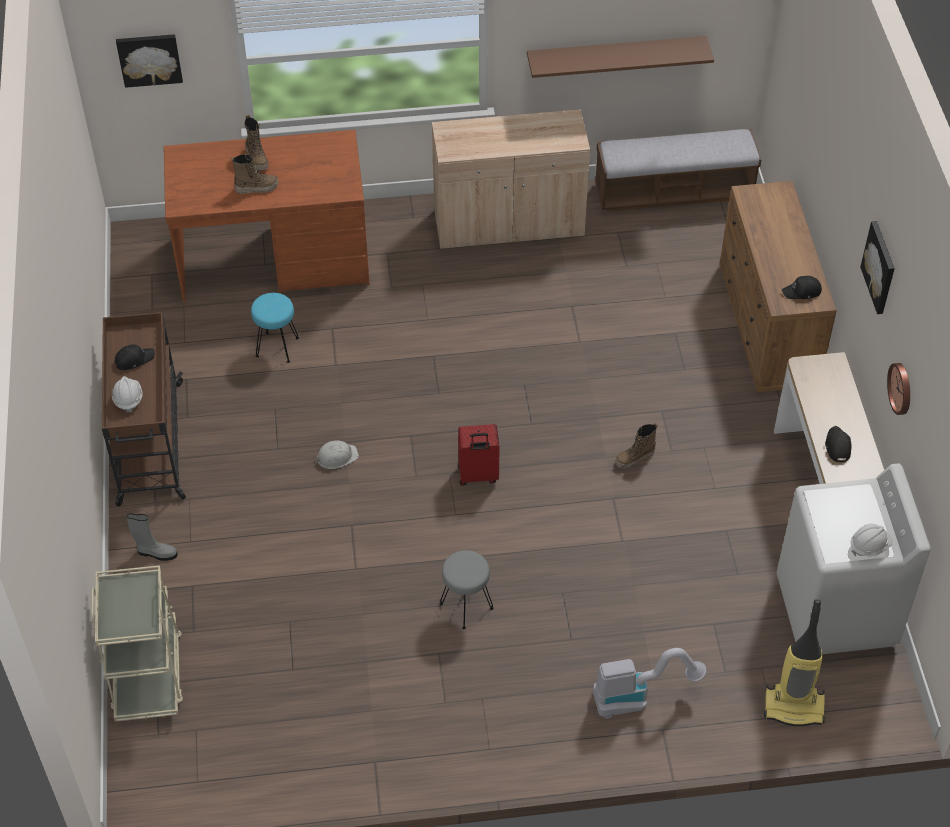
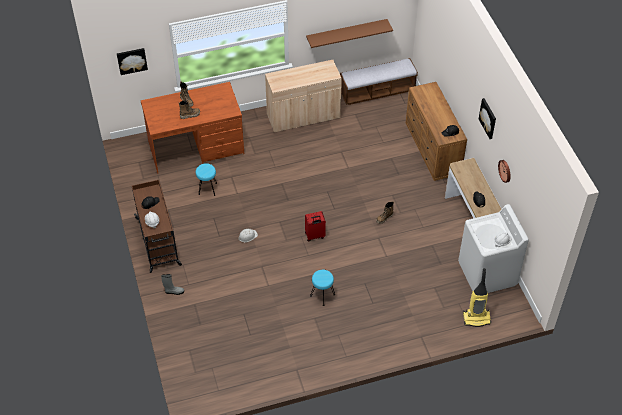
camera: 10 degrees left, 0 degrees up
(148, 674) = (184, 346): beige cart -> none
(465, 606) = (322, 295): grey stool -> turquoise stool
(638, 697) = (407, 324): vacuum cleaner -> none

